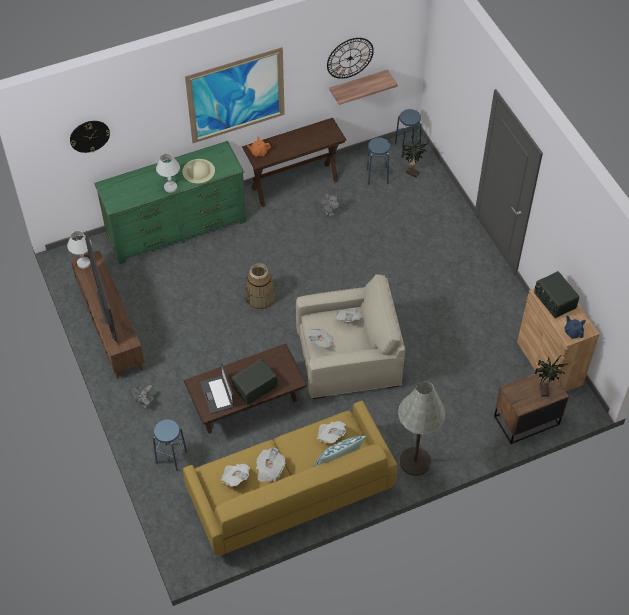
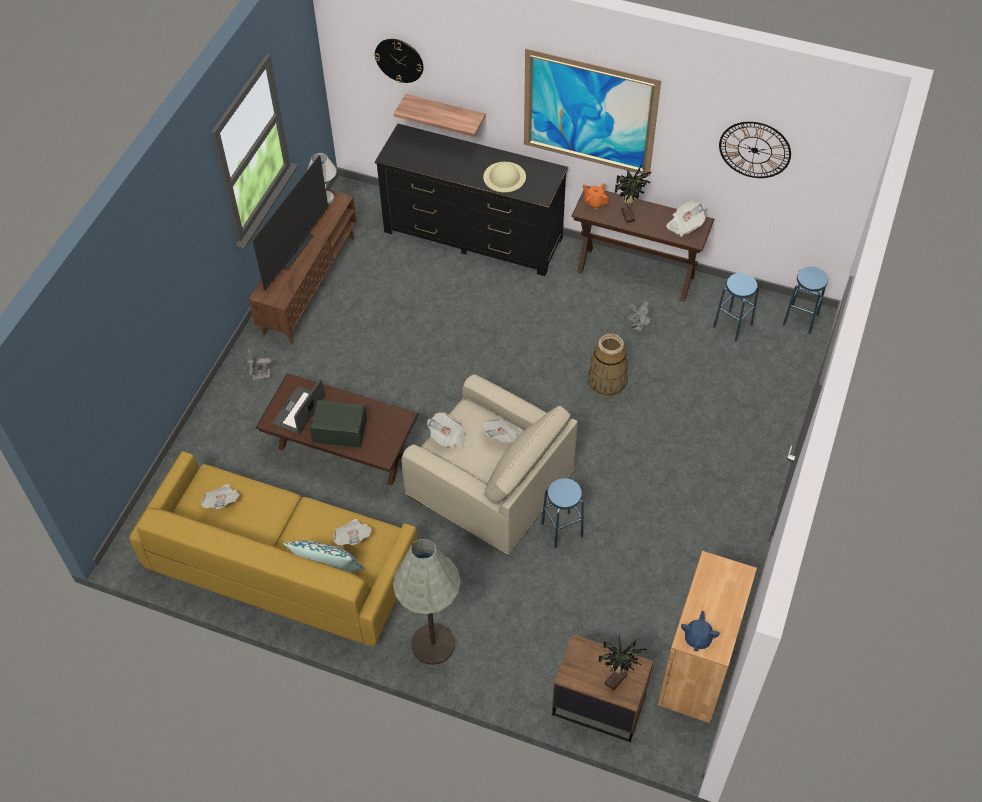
camera: 45 degrees right, 0 degrees up
(170, 187) = (459, 174): white table lamp -> none
(171, 457) = (222, 444): blue stool -> blue stool (562, 530)
(176, 227) = (473, 235): green dresser -> black dresser
(260, 298) = (472, 359): basket -> basket (607, 381)
(269, 469) = (259, 521): newspaper -> newspaper (684, 225)
(358, 85) = (759, 195): shelf -> shelf (445, 113)
(412, 172) = (777, 348): potted plant -> potted plant (629, 215)
(554, 301) = (717, 585): radio -> none

